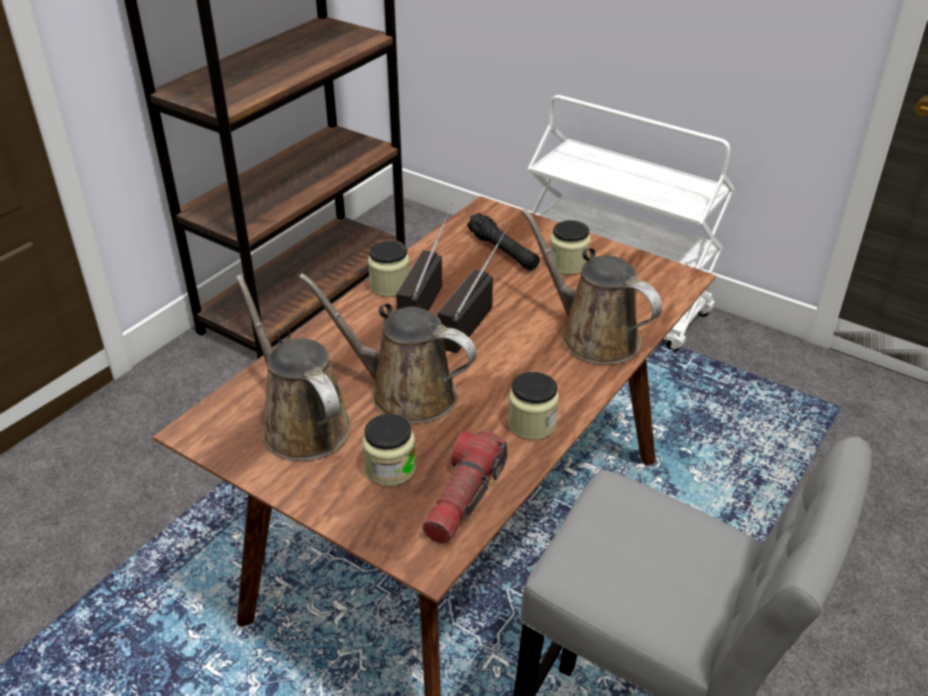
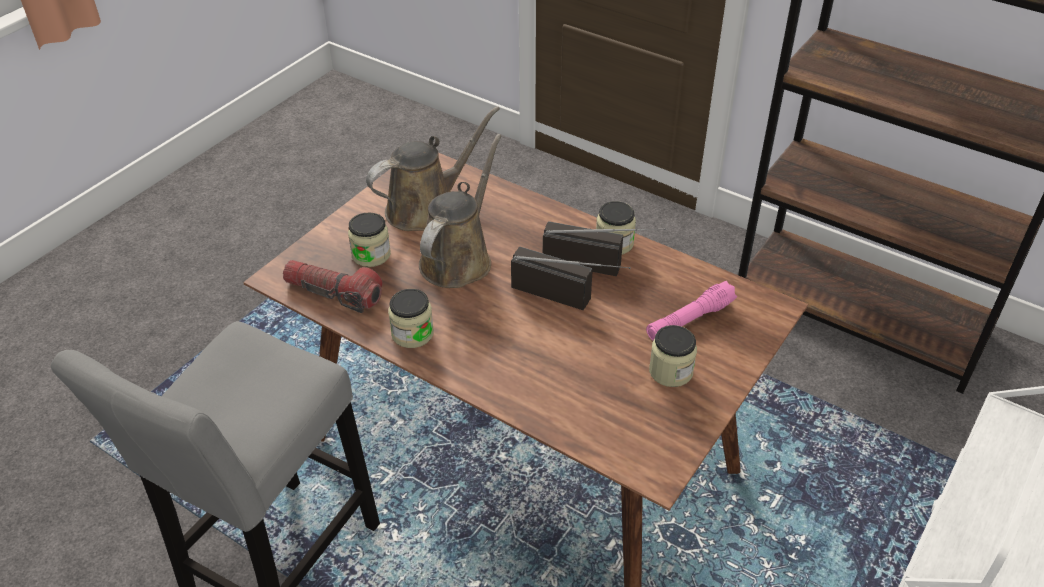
camera: 90 degrees right, 5 degrees up
(503, 251) = (689, 320): black flashlight -> pink flashlight
(593, 336) = (540, 383): brown watering can -> none

